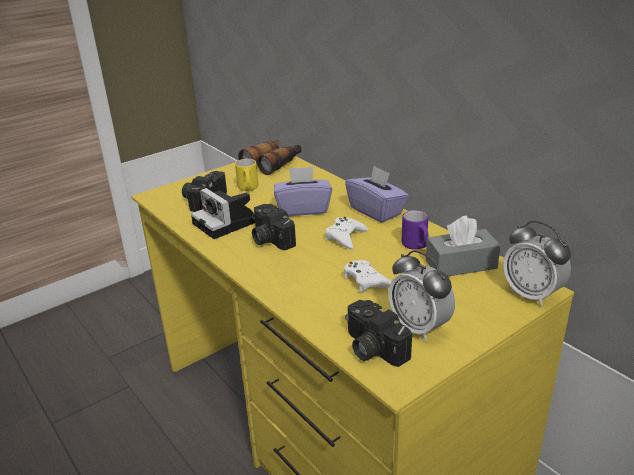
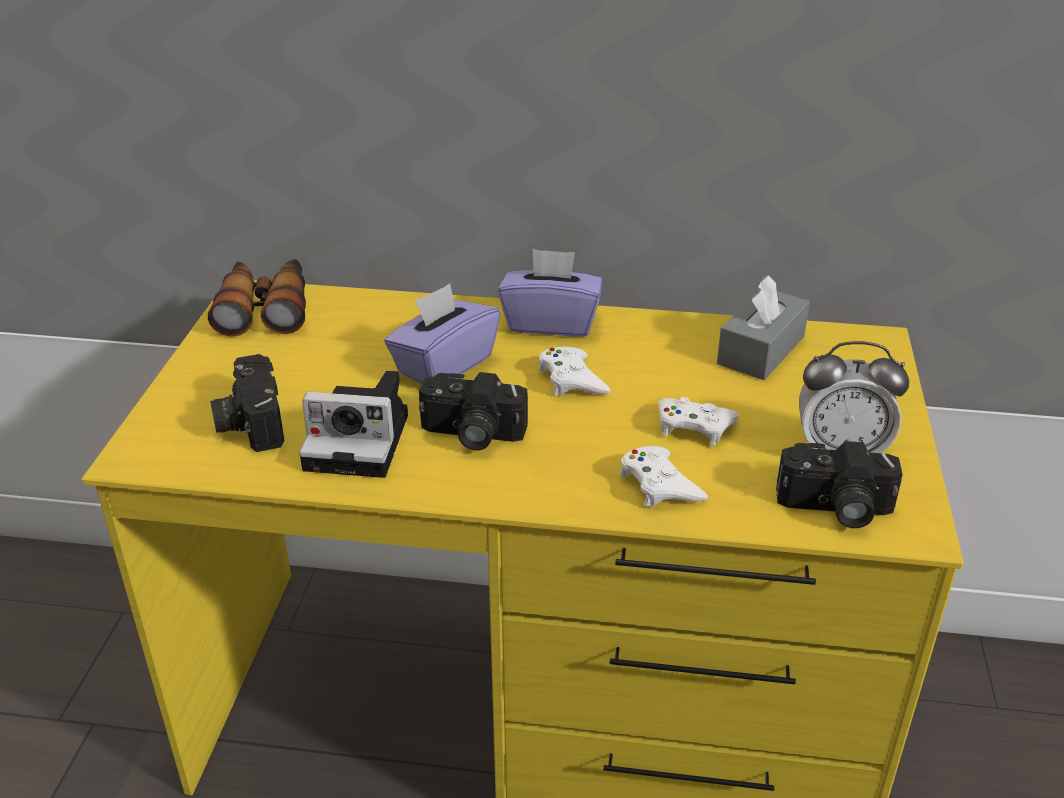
camera: 45 degrees left, 5 degrees up
(248, 189) = (297, 370): yellow mug -> none
(309, 295) = (659, 484): none -> white game controller
(416, 246) = (678, 350): purple mug -> none
(531, 294) = (879, 351): alarm clock -> none

